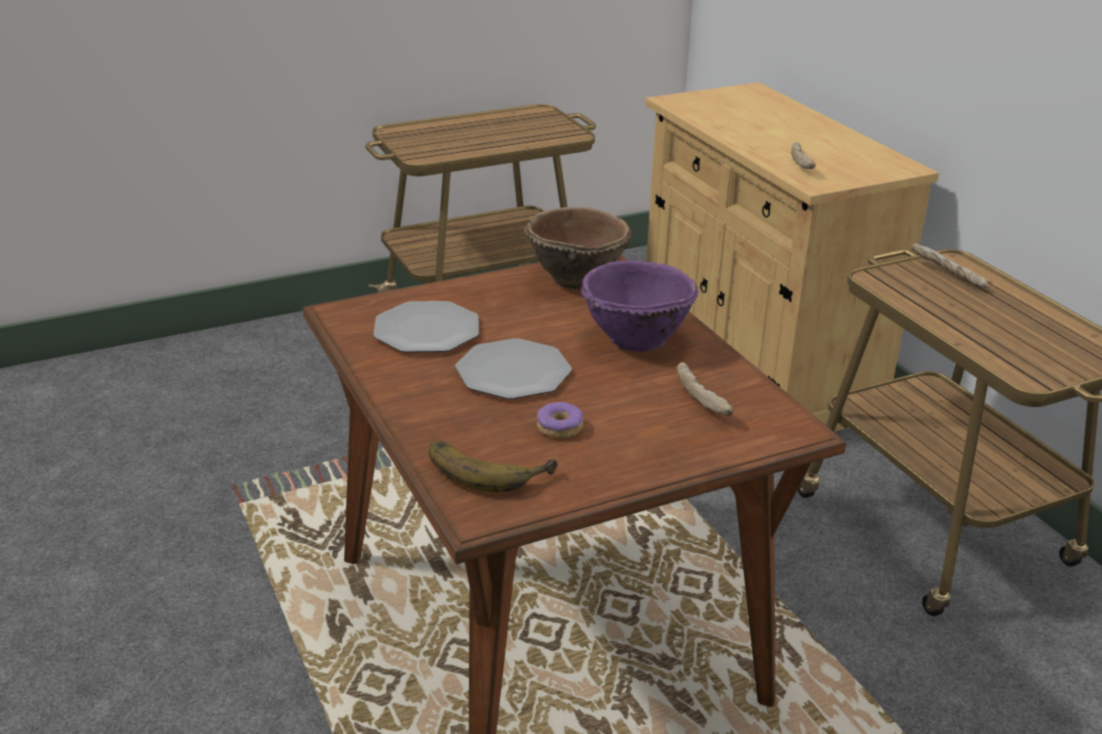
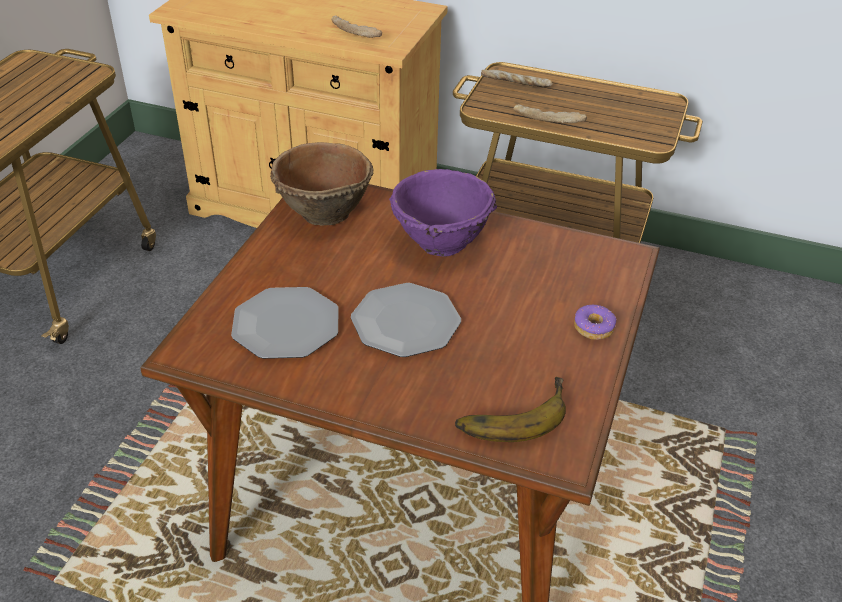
camera: 45 degrees left, 10 degrees up
(560, 428) = (505, 348): donut -> donut (594, 328)
(703, 398) = (549, 265): bread -> bread (548, 120)

